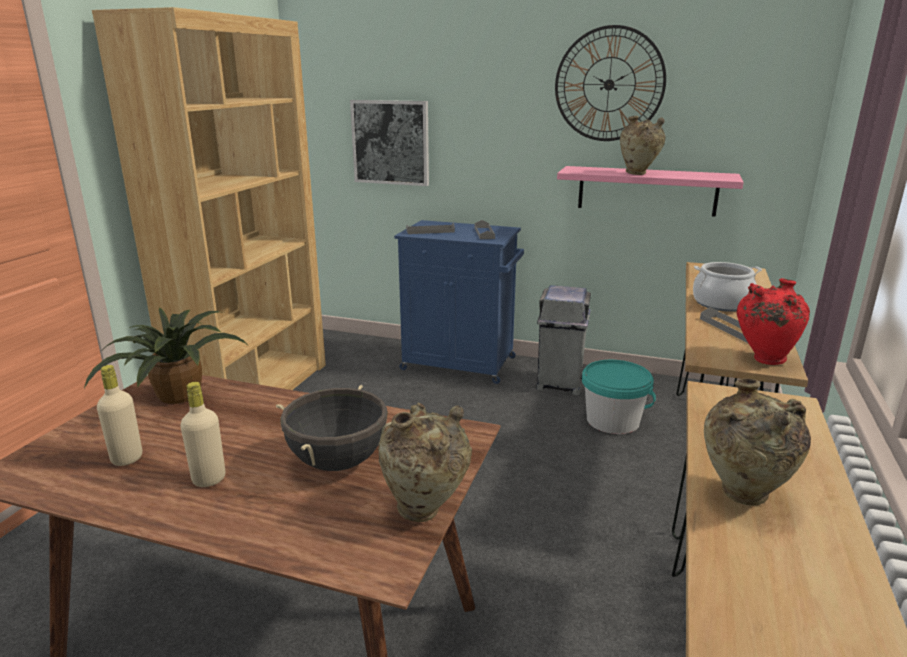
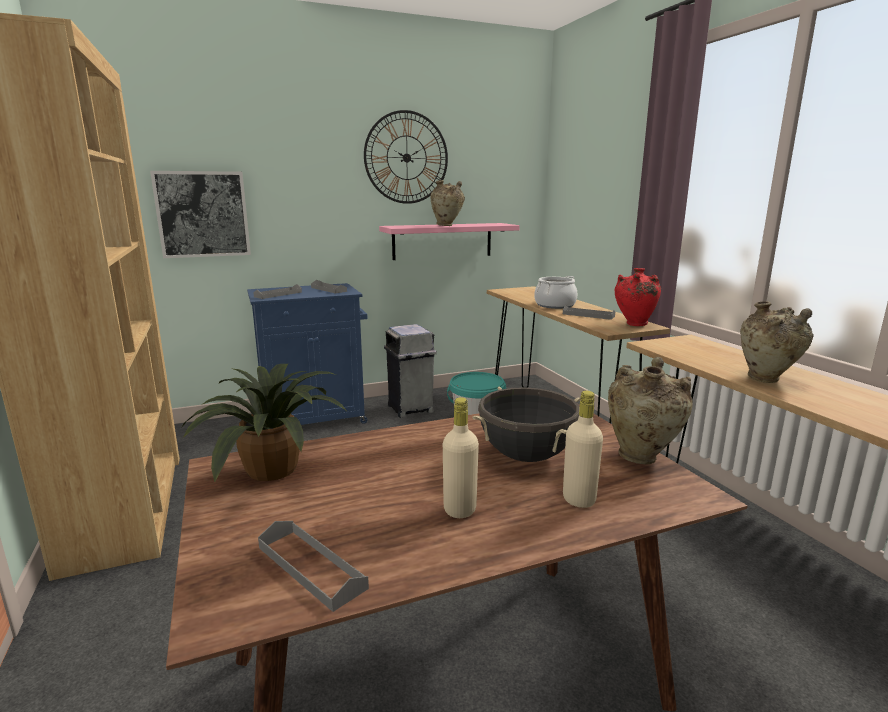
camera: 40 degrees left, 5 degrees down
(77, 471) = (311, 567): none -> grey tray
(127, 458) = (342, 533): beige bottle -> beige bottle (579, 499)

